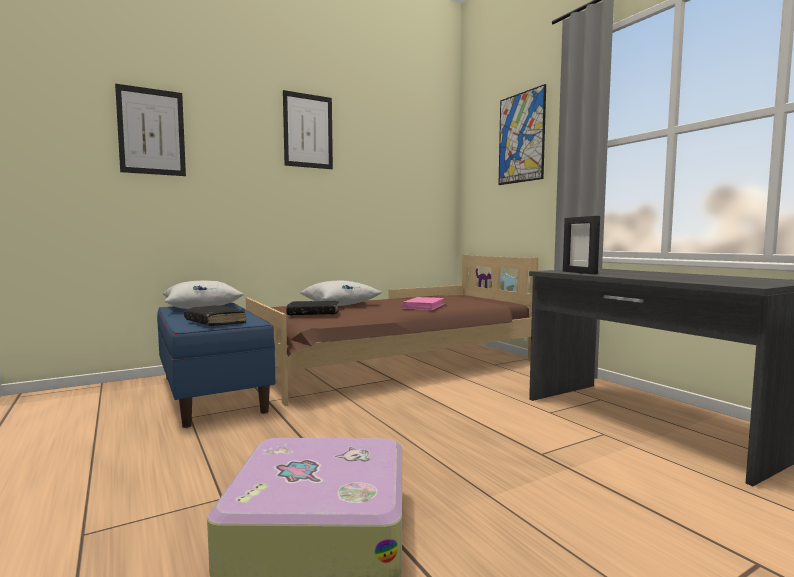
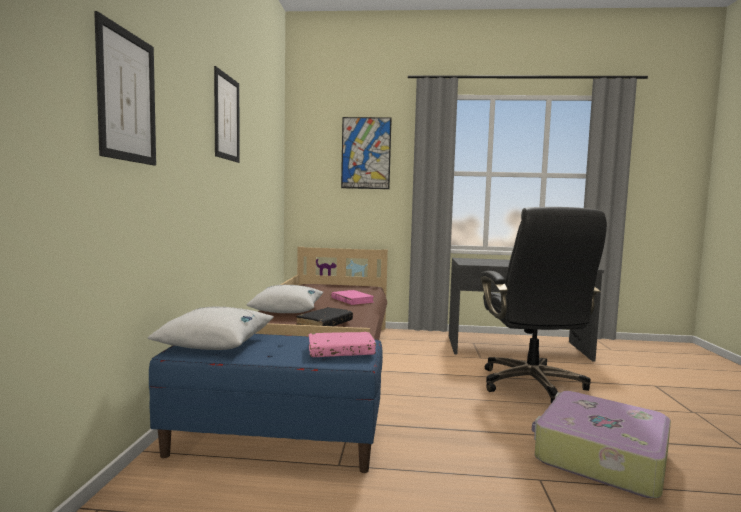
camera: 55 degrees left, 0 degrees up
(215, 322) = (341, 352): black book -> pink book
(513, 452) = (530, 383): none -> black office chair
(580, 272) = (488, 264): picture frame -> none

